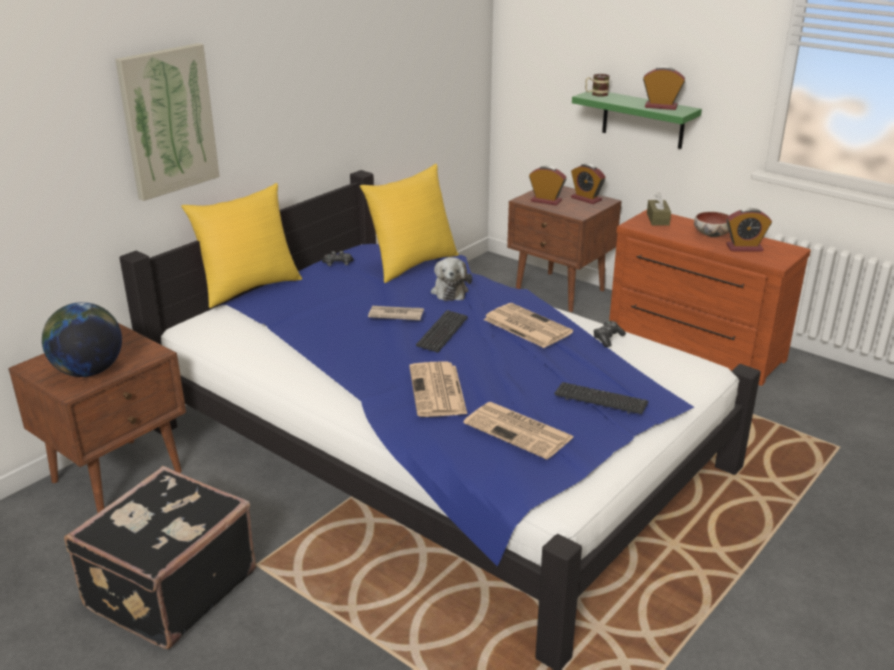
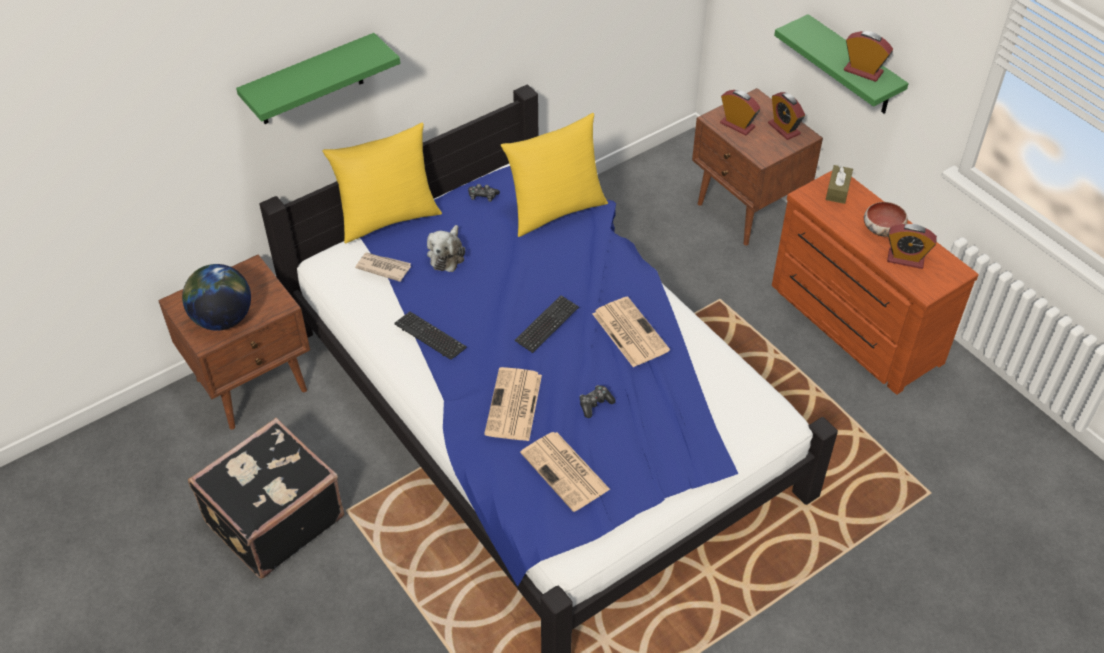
camera: 15 degrees right, 20 degrees up
(168, 121) = (310, 81): picture -> green shelf
(395, 315) = (511, 290): newspaper -> newspaper (383, 267)
(450, 291) = (578, 260): plush toy -> plush toy (447, 255)
(596, 94) = (804, 29): mug -> none
(600, 400) = (654, 448): keyboard -> keyboard (430, 336)
(608, 338) = (702, 363): game controller -> game controller (595, 404)

